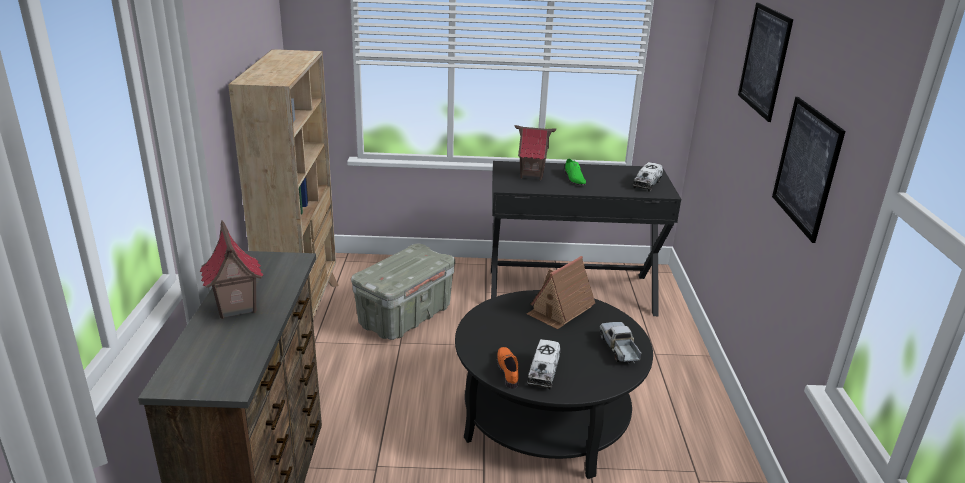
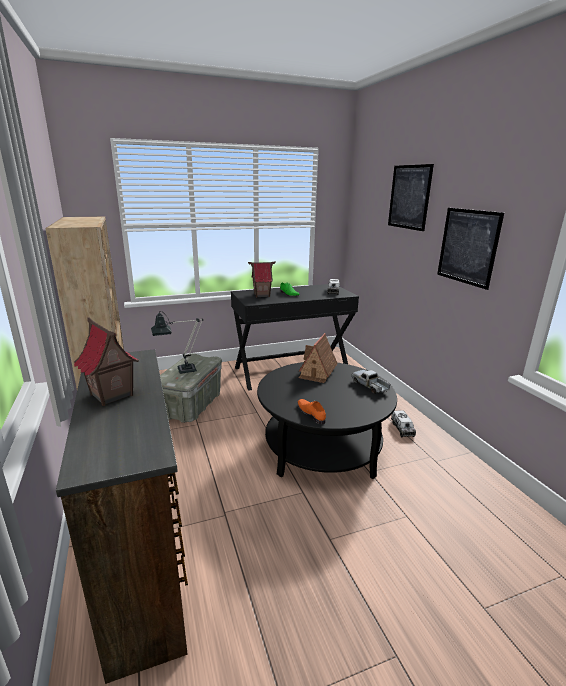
camera: 20 degrees left, 5 degrees down
(392, 268) = (181, 370): none -> table lamp
(543, 372) = (335, 410): toy truck -> toy truck (402, 429)

